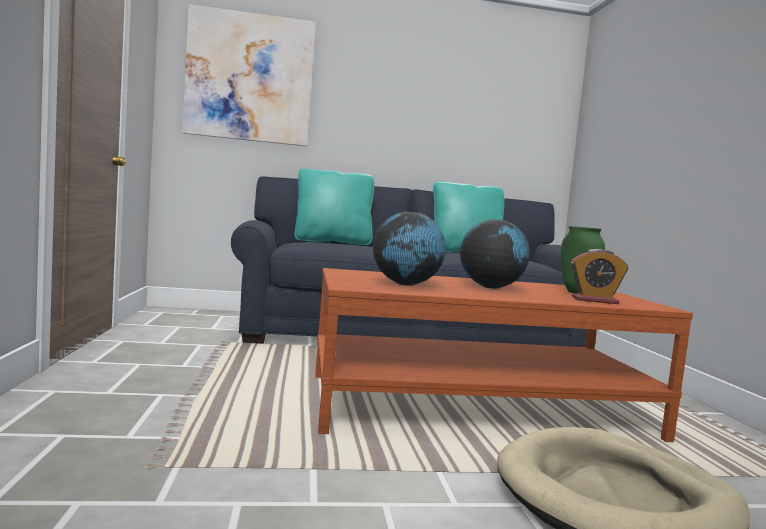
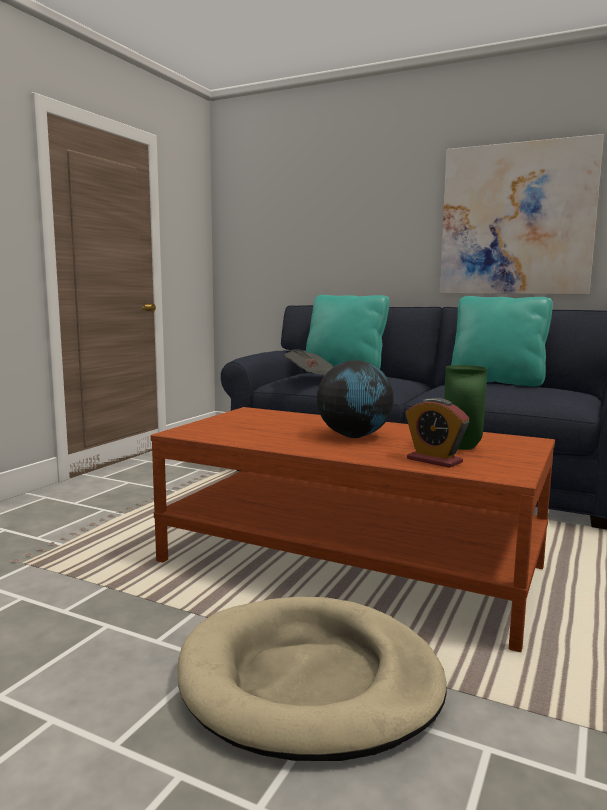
camera: 35 degrees right, 5 degrees up
(250, 78) = (285, 205): picture -> picture (516, 220)
(328, 245) = (312, 378): none -> newspaper
(405, 284) = (255, 430): globe -> none

